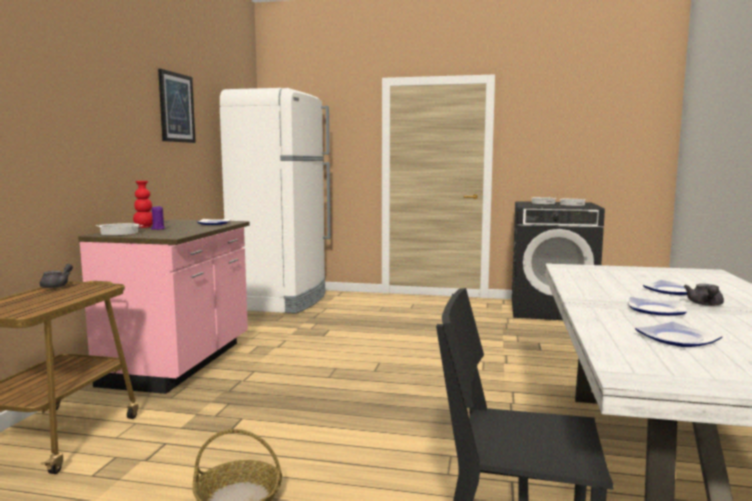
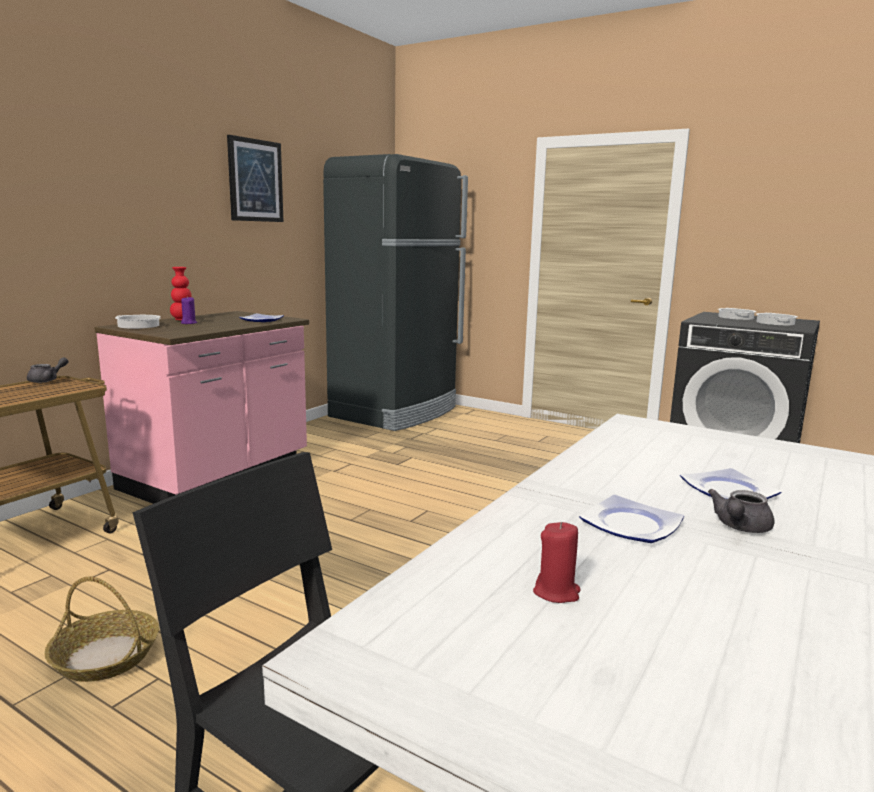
camera: 20 degrees right, 5 degrees up
(281, 300) = (396, 412): white fridge -> black fridge
(677, 340) = (556, 592): plate -> red candle

